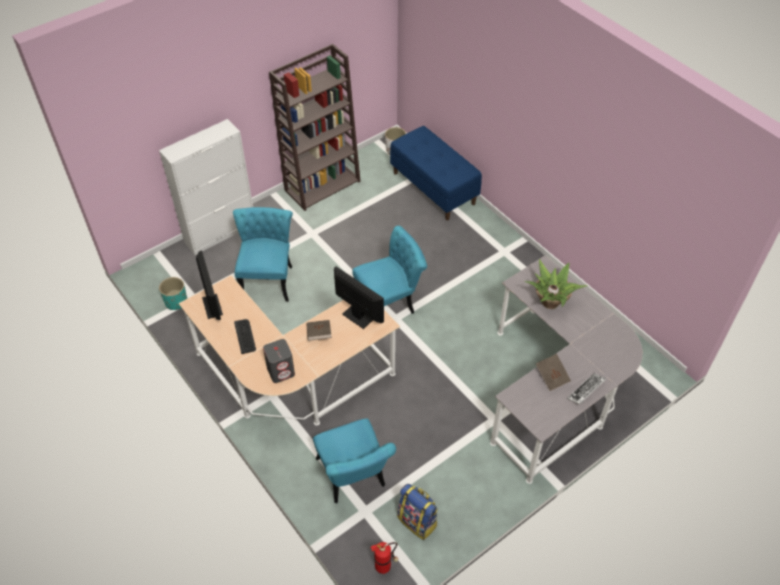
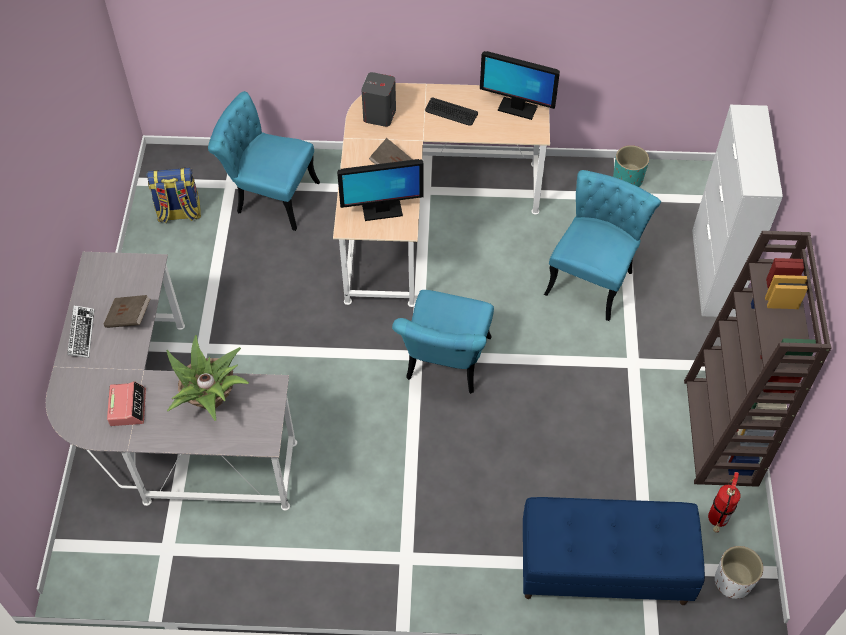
camera: 130 degrees right, 5 degrees up
(268, 277) = (593, 276): turquoise chair -> turquoise chair turned 105 degrees counterclockwise
(384, 566) = (170, 166): fire extinguisher -> fire extinguisher (716, 521)
(595, 332) = (127, 407): none -> alarm clock

